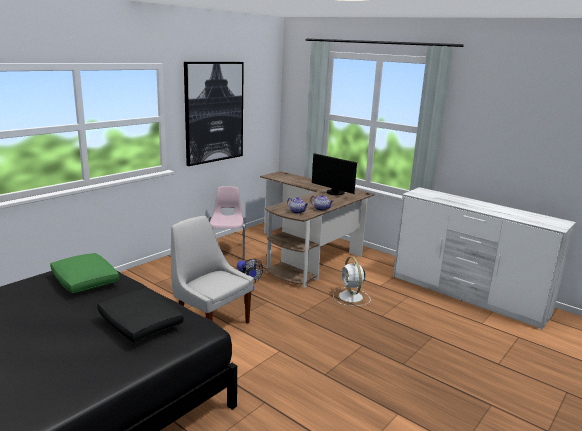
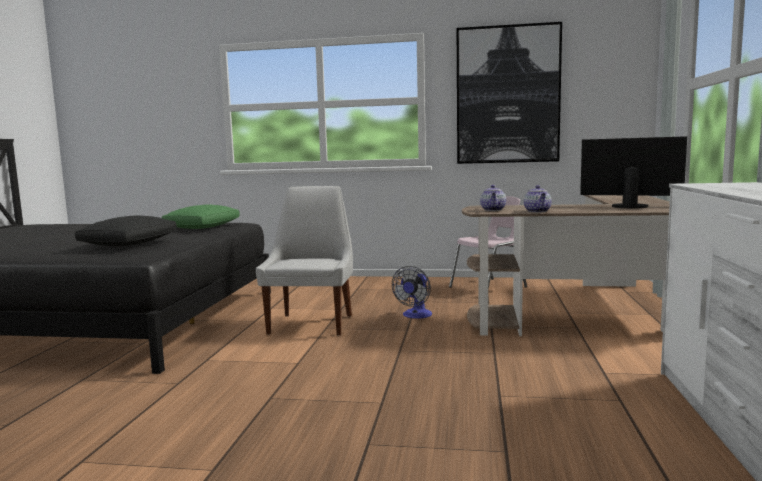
camera: 60 degrees right, 10 degrees down
(334, 193) = (629, 206): monitor -> monitor turned 105 degrees clockwise
(351, 297) = (514, 364): white fan -> none

